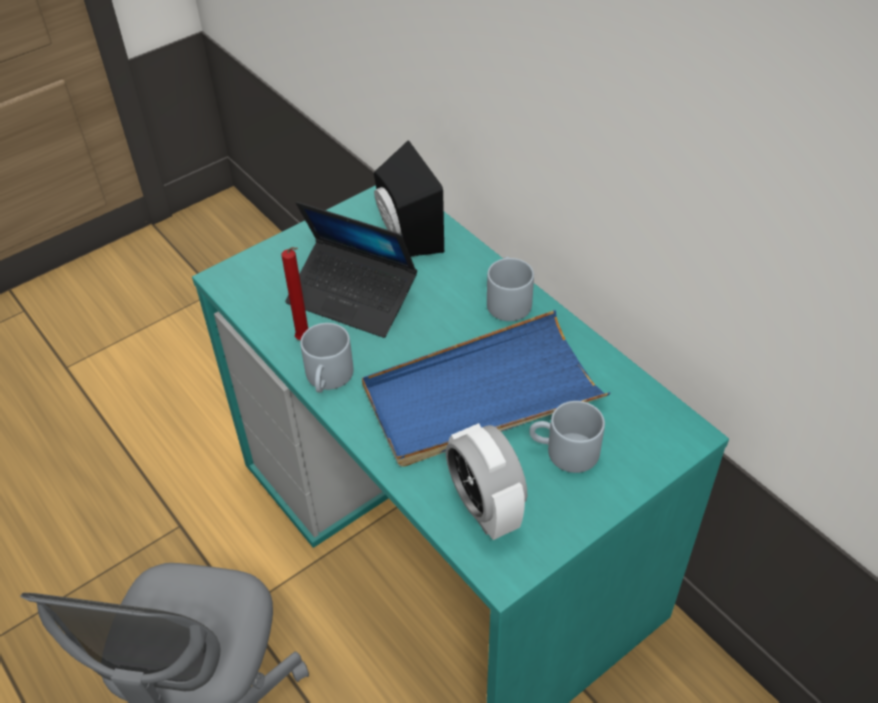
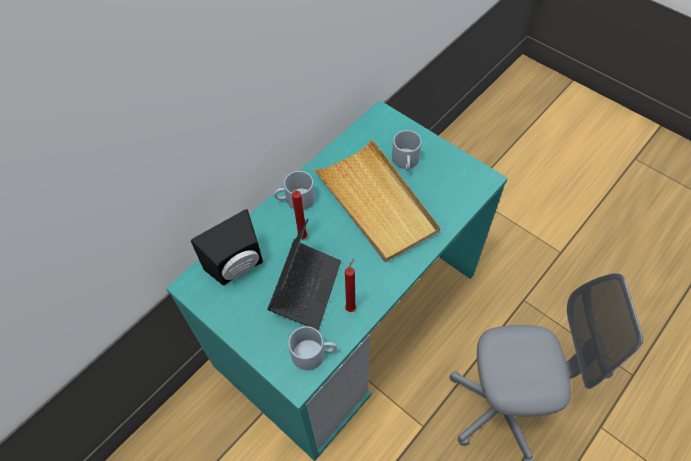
camera: 100 degrees left, 10 degrees up
(328, 378) = (381, 285): grey mug -> grey mug (314, 353)
(440, 302) = (303, 235): none -> red candle
(481, 395) = (376, 203): blue tray -> beige tray
(485, 508) = (452, 191): alarm clock -> none

